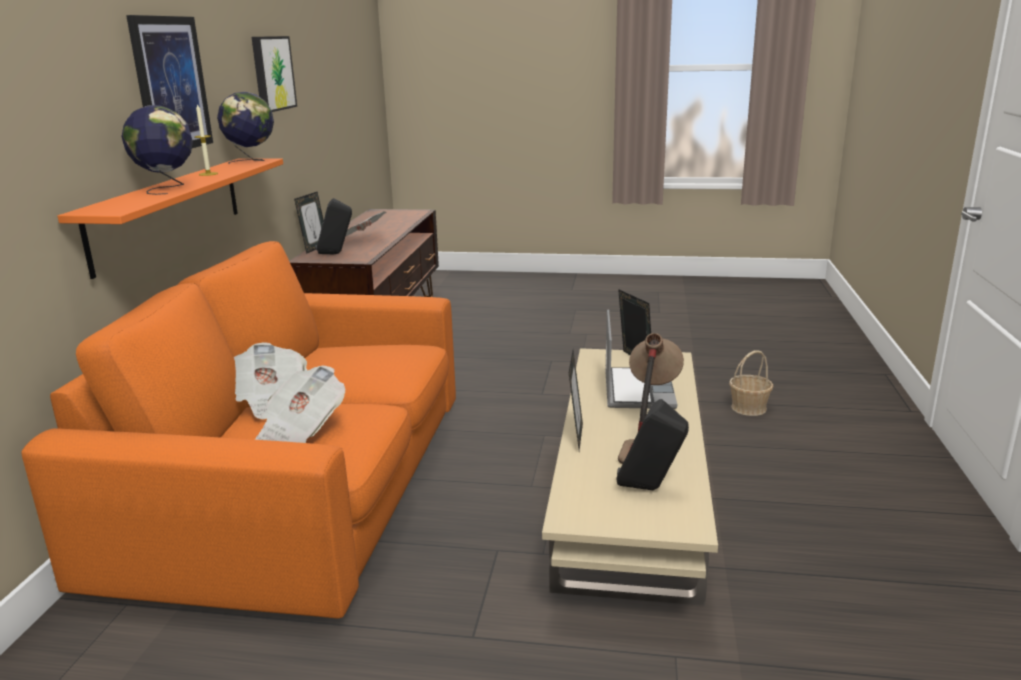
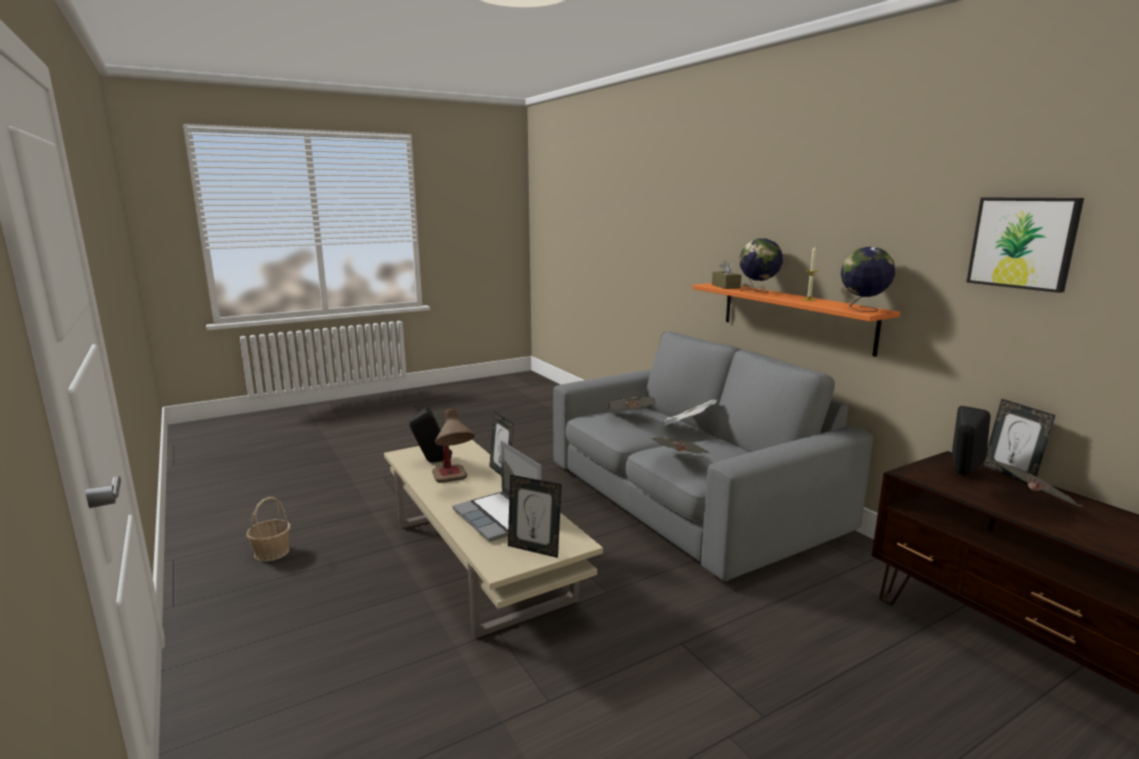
camera: 140 degrees right, 5 degrees down
(124, 203) = (725, 286): none -> brown tissue box
(171, 84) = (829, 231): picture -> none
(302, 484) = (688, 498): orange sofa -> grey sofa
(406, 356) = (680, 461): none -> newspaper
(749, 408) = (434, 737): basket -> basket (271, 552)

